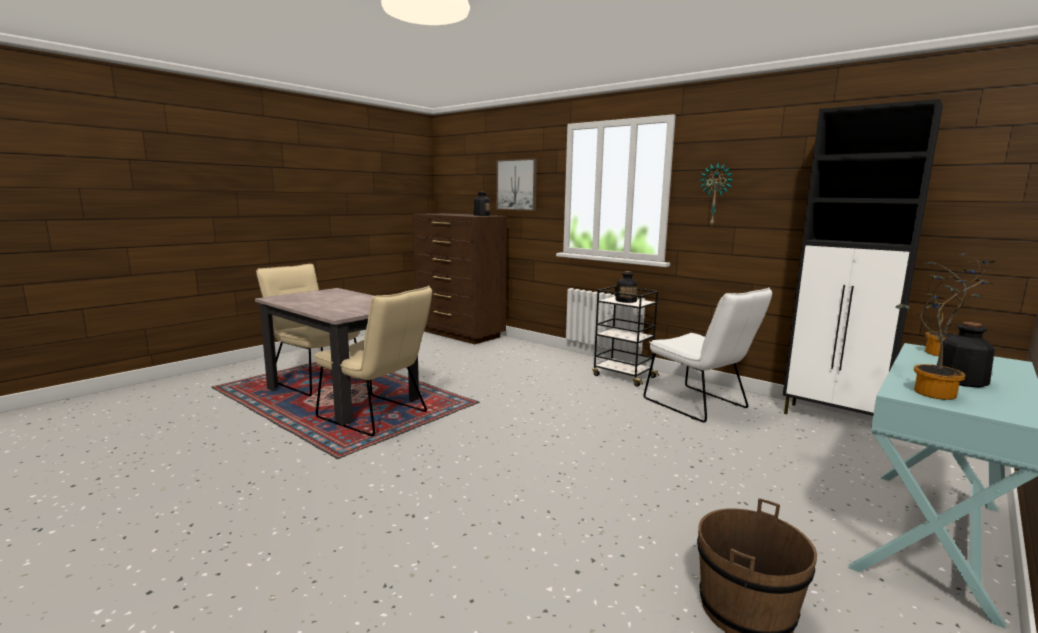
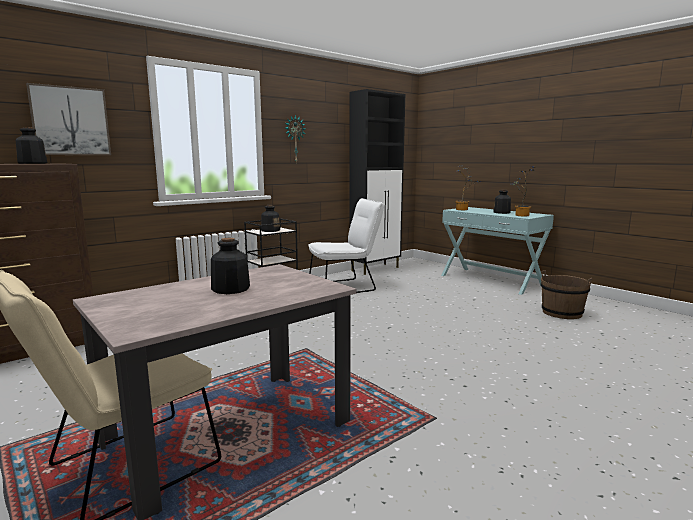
camera: 80 degrees left, 0 degrees up
(344, 302) = (230, 289): none -> bottle
(377, 416) = (324, 401): beige chair -> none

